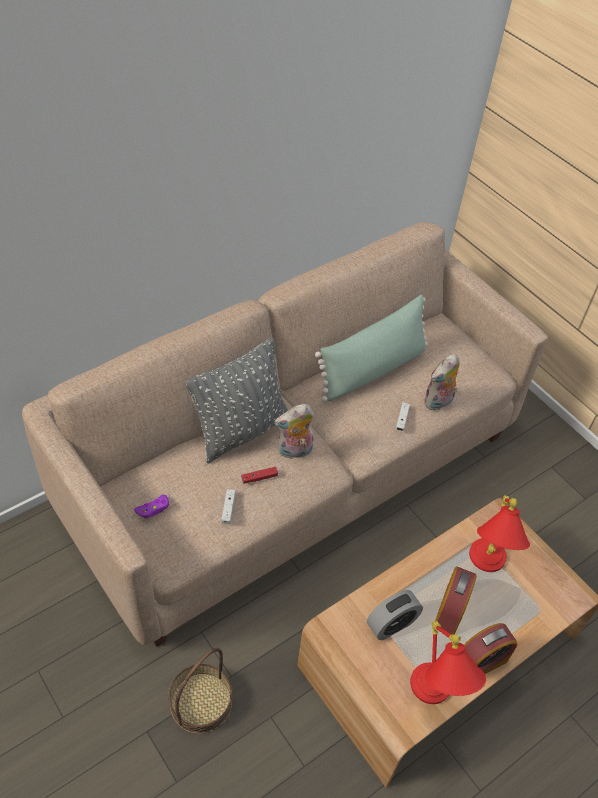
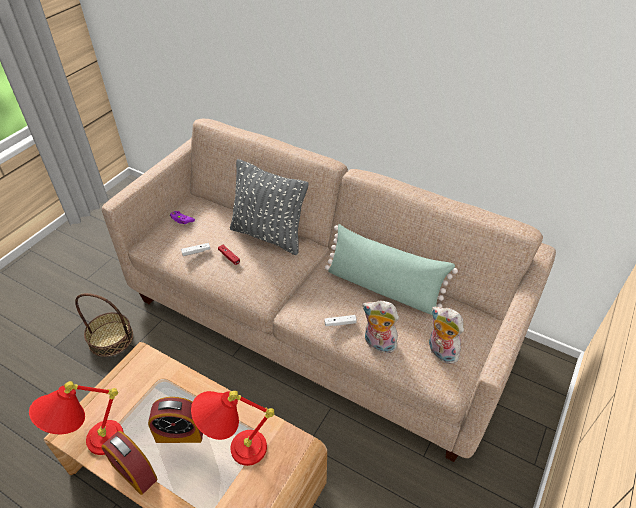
camera: 70 degrees right, 5 degrees down
(294, 451) = (264, 268): plush toy -> plush toy (440, 352)
(391, 624) = (153, 394): alarm clock -> none

